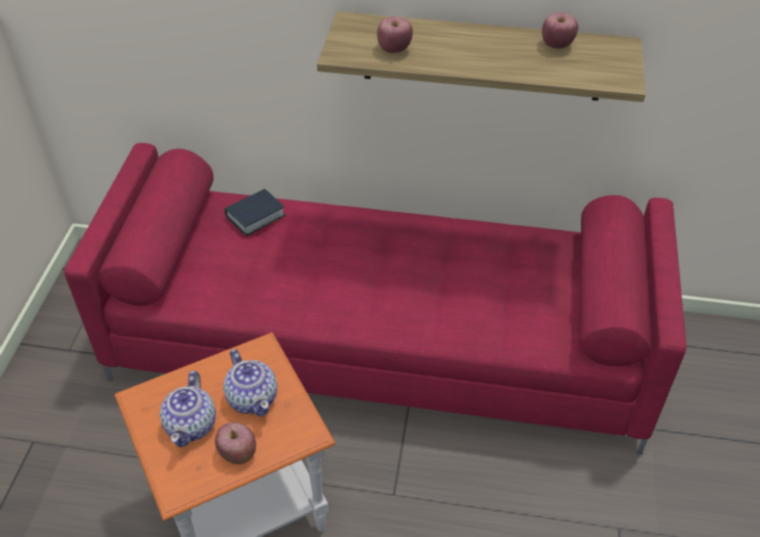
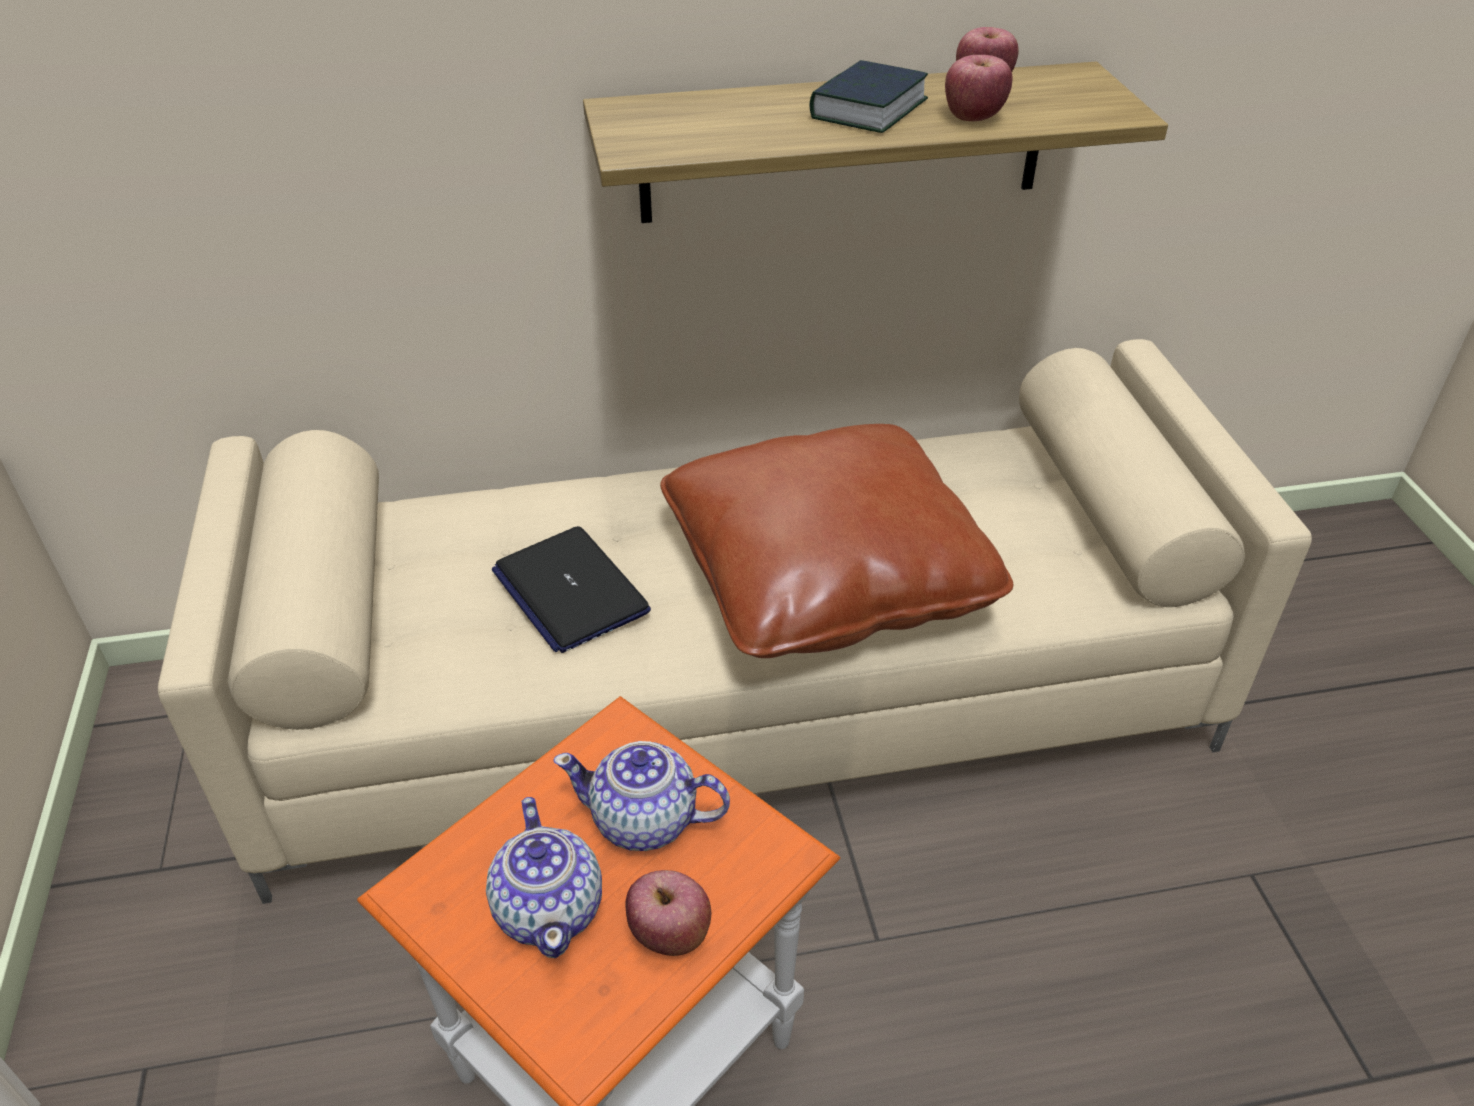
camera: 20 degrees left, 5 degrees down
(252, 397) = (645, 821): teapot -> teapot turned 150 degrees clockwise
(255, 216) = (478, 522): book -> book (868, 109)
(283, 267) = (570, 591): none -> laptop
(382, 346) = (740, 700): red sofa -> beige sofa
(394, 49) = (724, 131): apple -> apple (973, 117)
(420, 294) = (826, 576): none -> brown pillow

